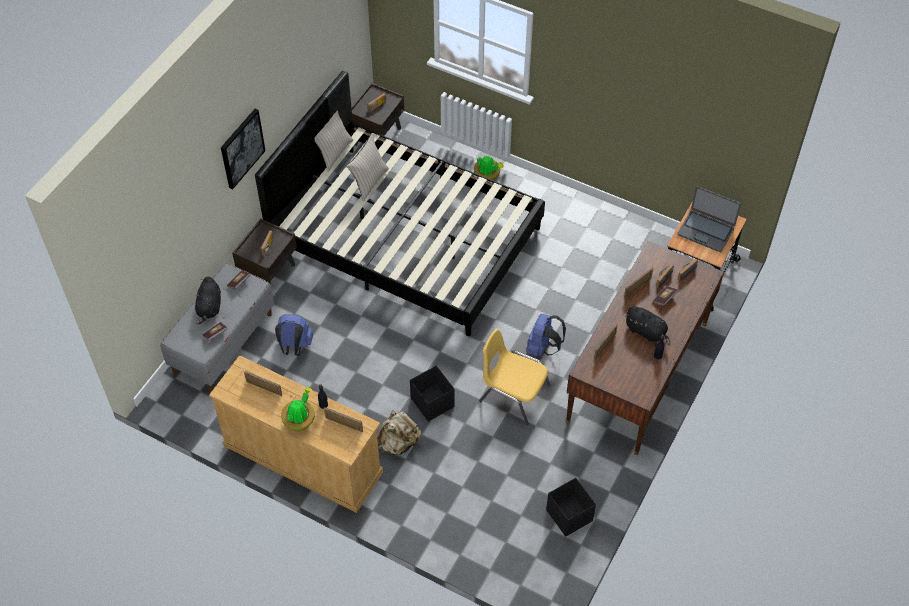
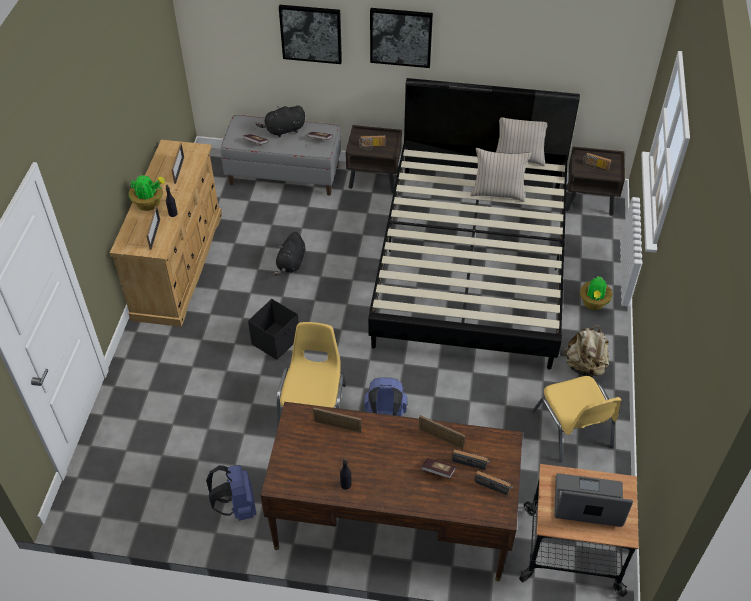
camera: 70 degrees right, 5 degrees down
(190, 212) = (311, 33): none -> picture
(294, 347) = (300, 221): blue backpack -> blue backpack (237, 506)
(398, 443) = (218, 329): beige backpack -> beige backpack (584, 366)
(569, 516) = (172, 500): black storage box -> none
(599, 236) = (573, 430): none -> yellow chair
(647, 332) = (377, 464): black plush toy -> black plush toy (291, 264)
(706, 231) = (588, 502): laptop -> laptop turned 90 degrees clockwise

